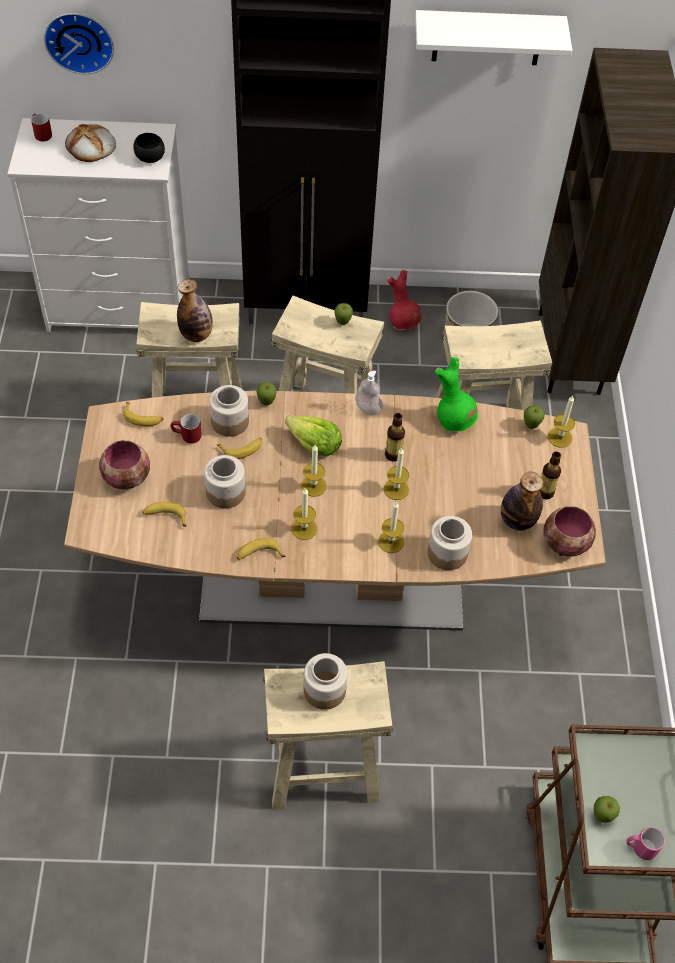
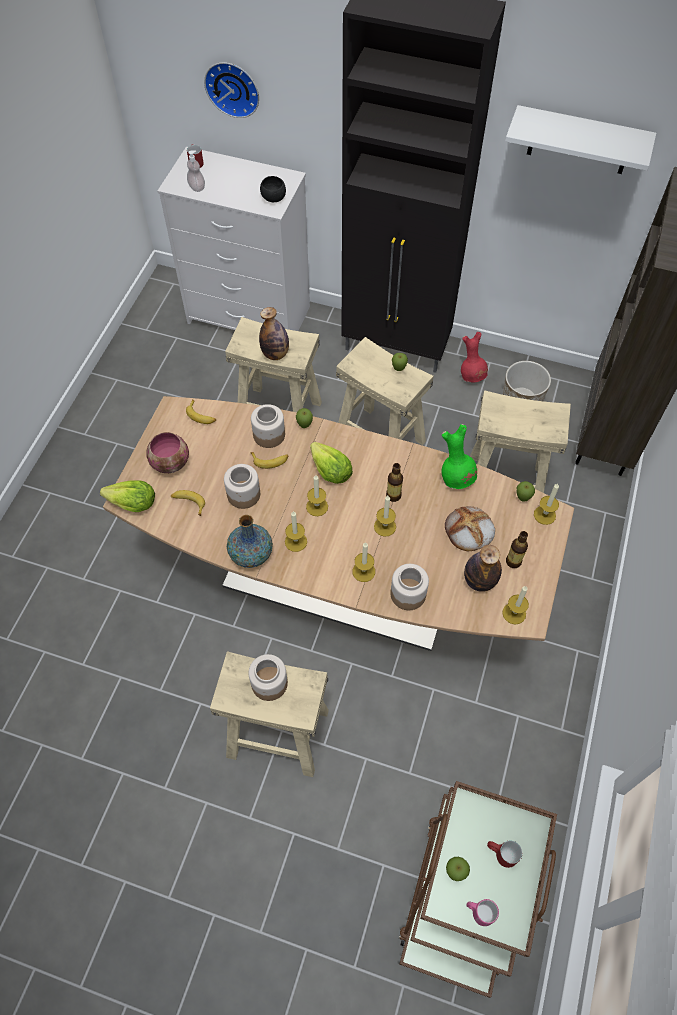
camera: 20 degrees right, 5 degrees up
(91, 147) = (230, 180): bread -> bread (469, 531)
(99, 532) = (132, 503): none -> lettuce
(186, 437) = (230, 440): red mug -> red mug (501, 855)
(259, 554) = (251, 554): banana -> vase
(368, 409) = (387, 450): soap dispenser -> soap dispenser (197, 187)
(565, 544) = (514, 613): bowl -> candle

